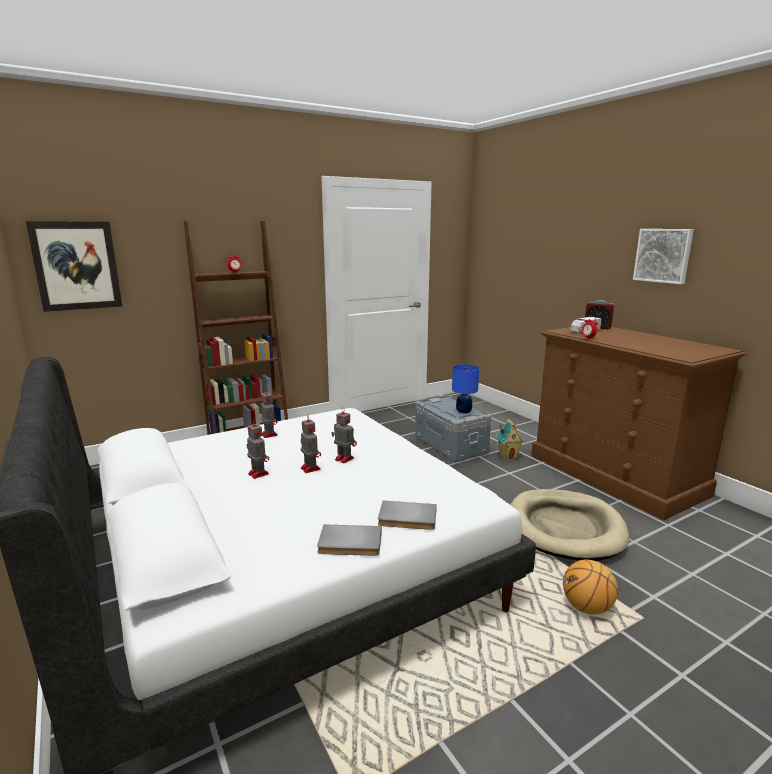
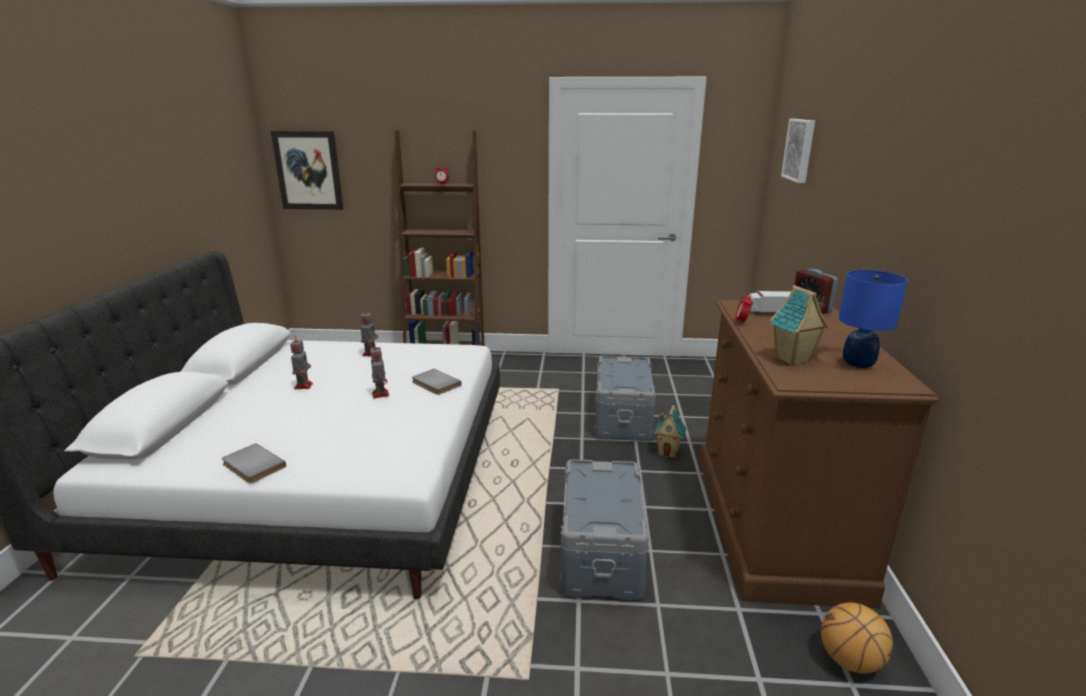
camera: 35 degrees right, 5 degrees up
(310, 468) = (340, 393): toy robot -> none
(407, 518) = (322, 464): grey book -> grey book (435, 384)
(464, 412) = (631, 382): blue table lamp -> blue table lamp (858, 365)
(565, 528) = (602, 553): beige dog bed -> grey storage box
(587, 608) = (491, 637): basketball -> basketball (849, 660)
(659, 349) = (793, 360): none -> toy house
(663, 255) = (896, 213): picture -> picture (800, 150)

